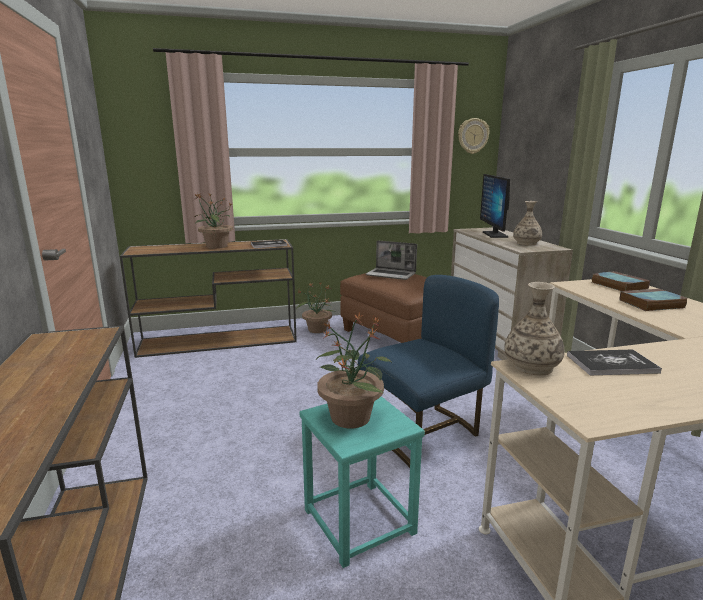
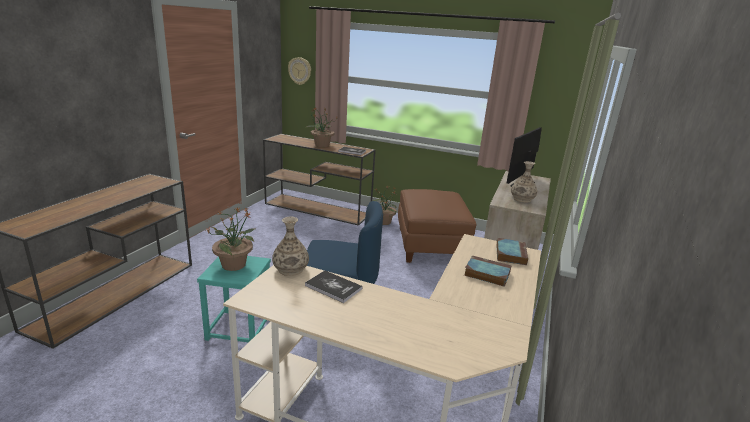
camera: 35 degrees right, 5 degrees up
(391, 275) = (434, 196): laptop -> none
(473, 136) = (558, 88): wall clock -> wall clock (300, 71)

